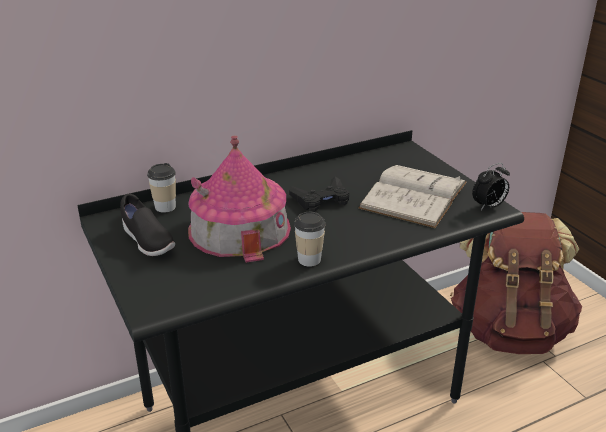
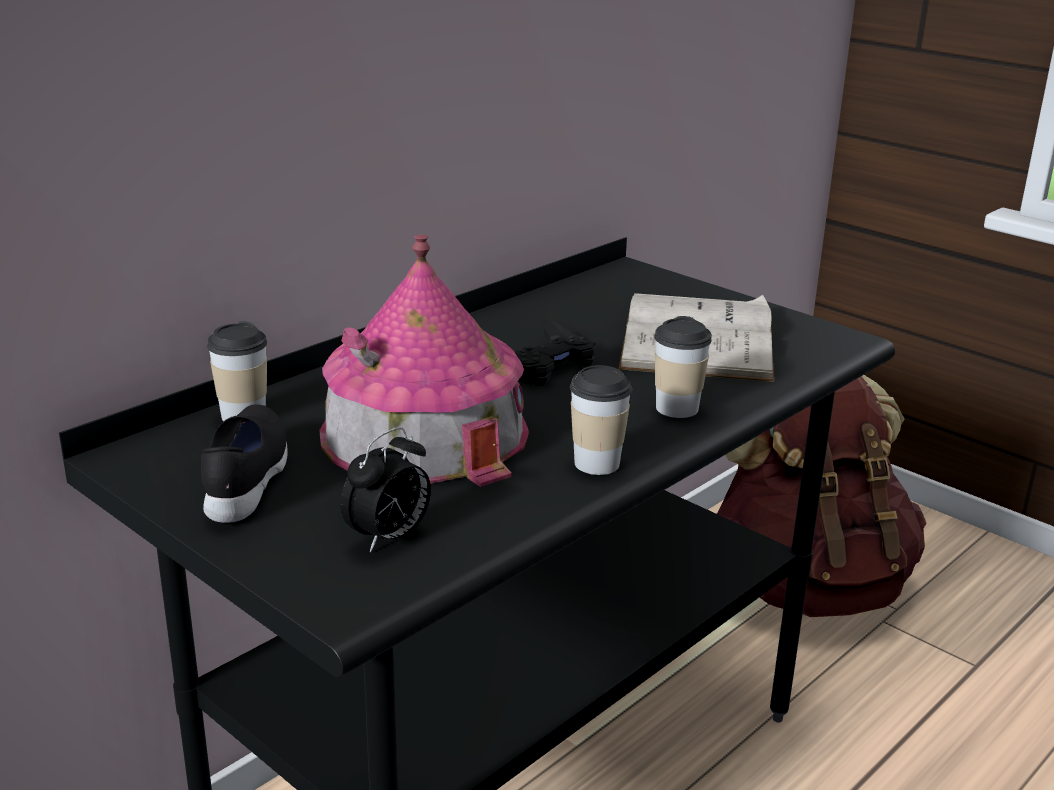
camera: 20 degrees left, 5 degrees down
(147, 241) = (248, 481): black shoe -> black shoe turned 120 degrees counterclockwise
(371, 235) = (677, 408): none -> cup
(488, 206) = (832, 338): alarm clock -> alarm clock (389, 538)

